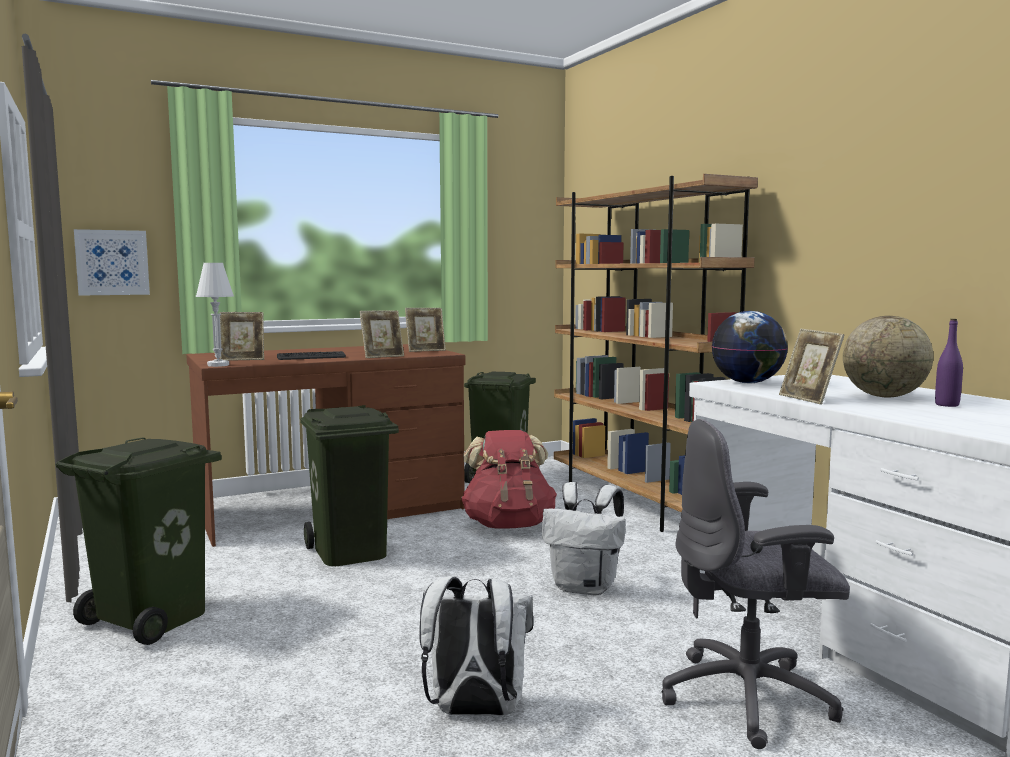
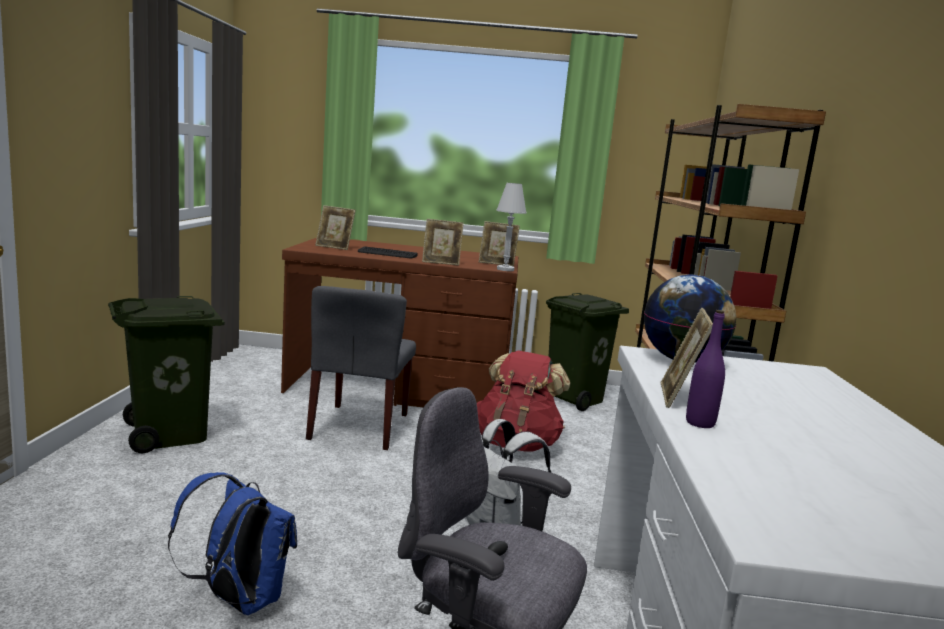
camera: 30 degrees right, 5 degrees up
(112, 262) = (282, 157): picture -> none
(218, 365) = (301, 249): white table lamp -> white table lamp (505, 269)
(348, 552) = (359, 427): green trash can -> grey chair
(474, 712) = (238, 600): white backpack -> blue backpack
(884, 396) = (796, 419): globe -> none
(947, 405) = (846, 455): purple bottle -> purple bottle (700, 423)

